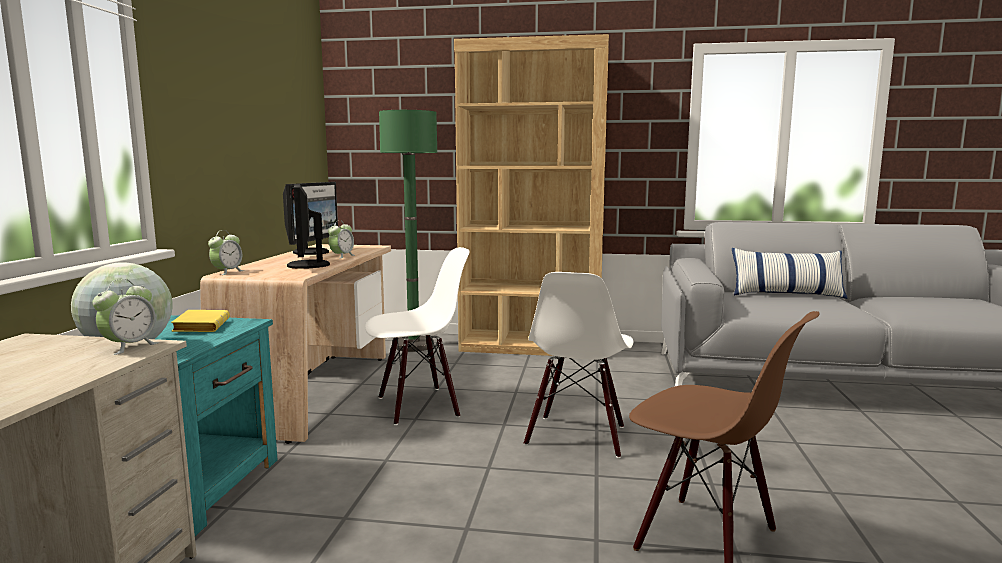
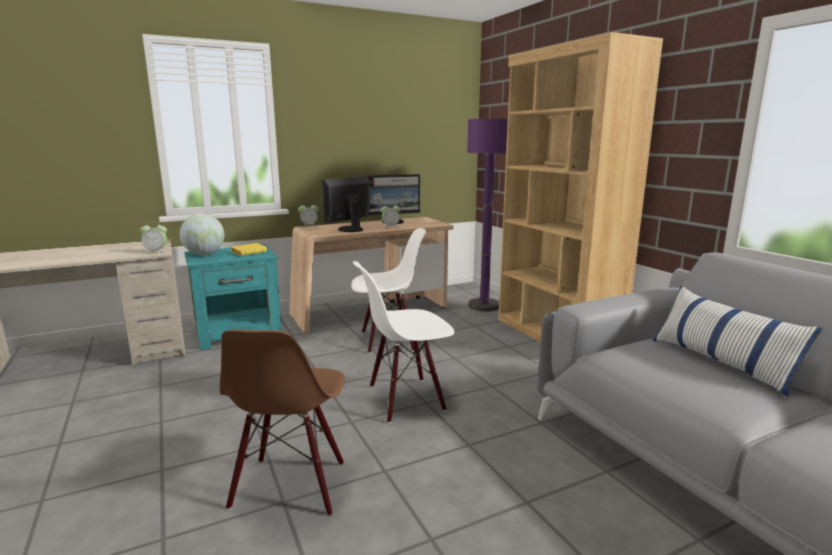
camera: 55 degrees right, 5 degrees up
(414, 345) = (484, 306): green floor lamp -> purple floor lamp
(418, 406) = (388, 340): white chair -> white chair turned 45 degrees counterclockwise

